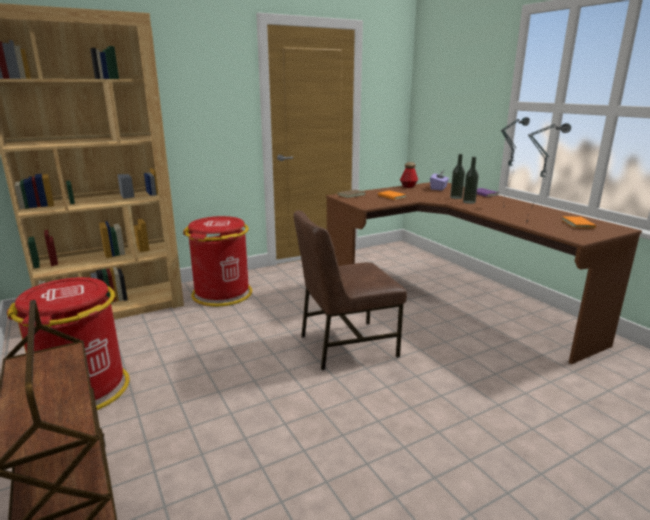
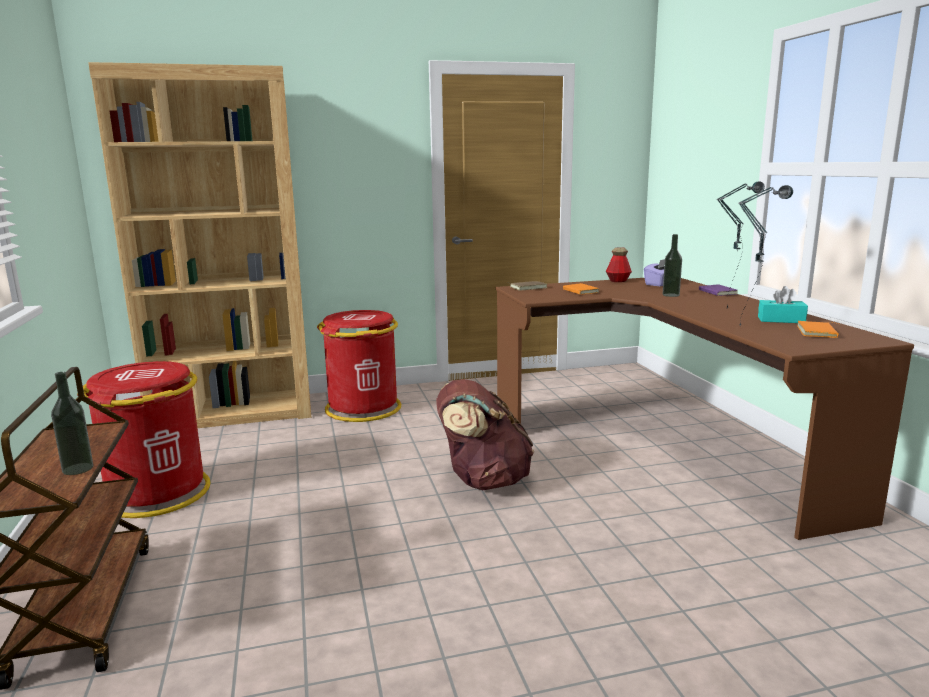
camera: 15 degrees right, 5 degrees down
(346, 345) = (483, 480): brown chair -> brown backpack
(469, 202) = (683, 300): bottle -> bottle (78, 469)
(546, 215) = (781, 320): none -> turquoise tissue box

